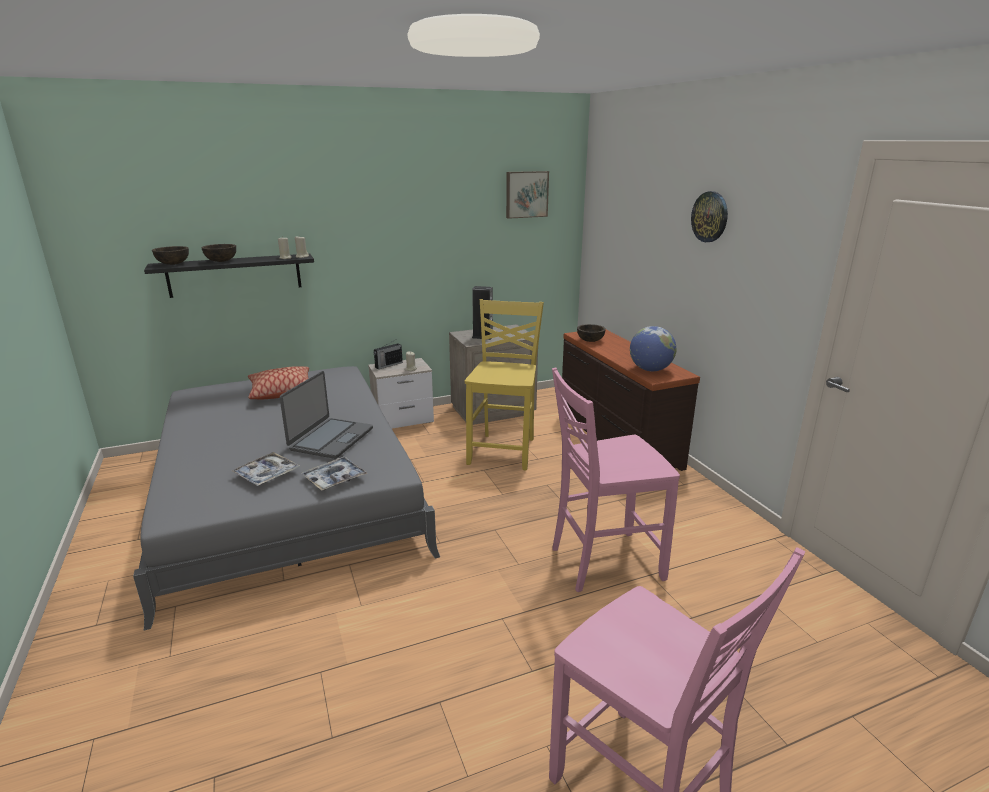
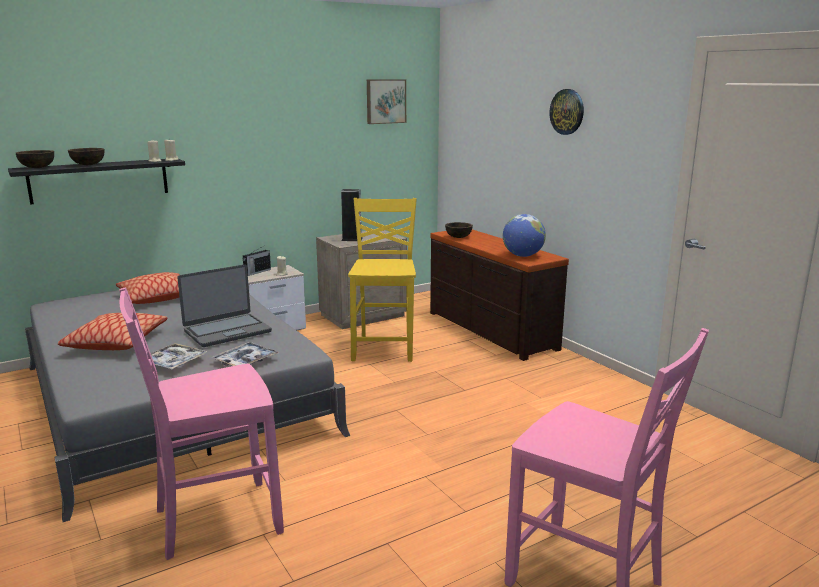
camera: 10 degrees left, 5 degrees down
(225, 444) = (116, 342): none -> pillow
(331, 439) = (227, 331): laptop -> laptop turned 45 degrees clockwise
(603, 562) = (506, 425): pink chair -> pink chair (215, 520)

